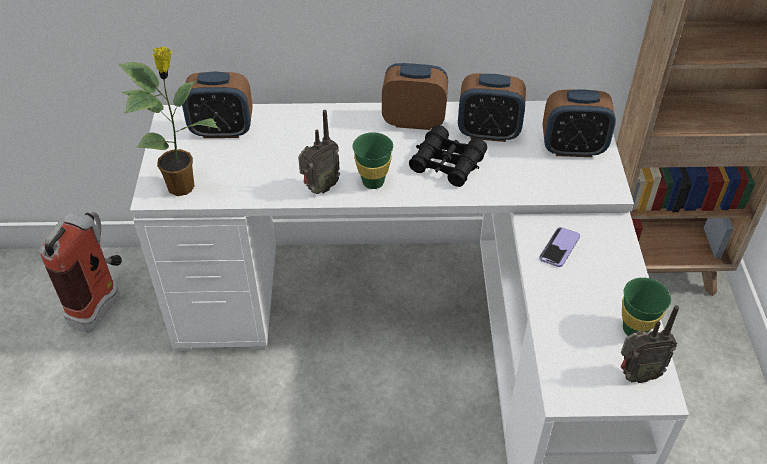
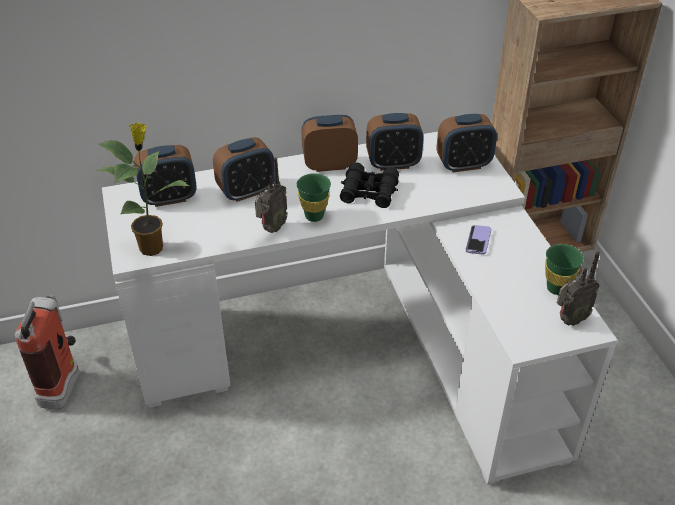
camera: 15 degrees left, 5 degrees down
(308, 138) = (246, 191): none -> alarm clock

